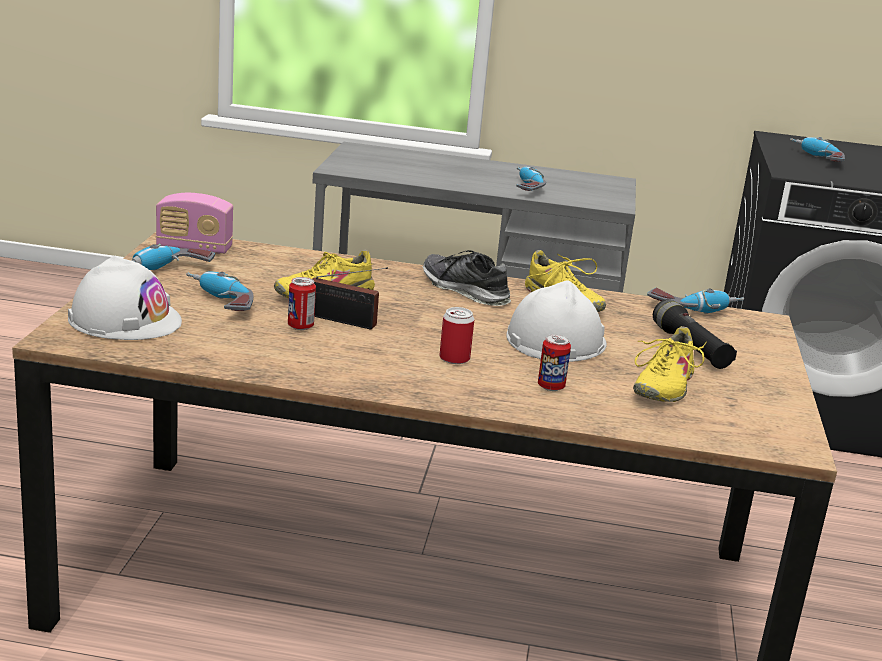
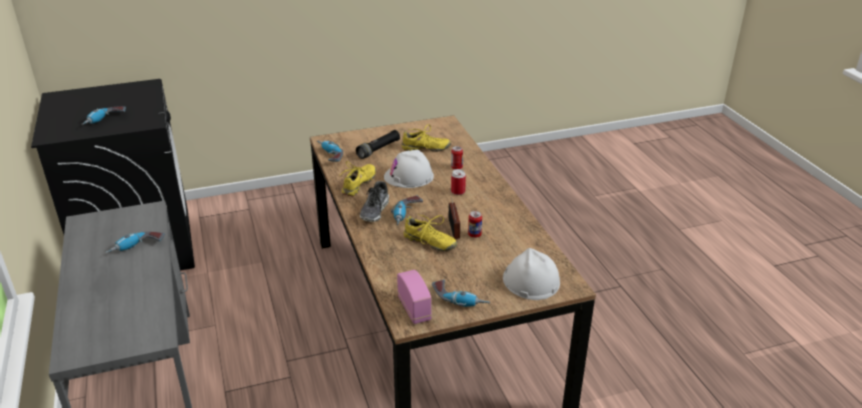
camera: 115 degrees left, 10 degrees up
(218, 303) = (478, 266): power drill -> power drill (406, 215)

